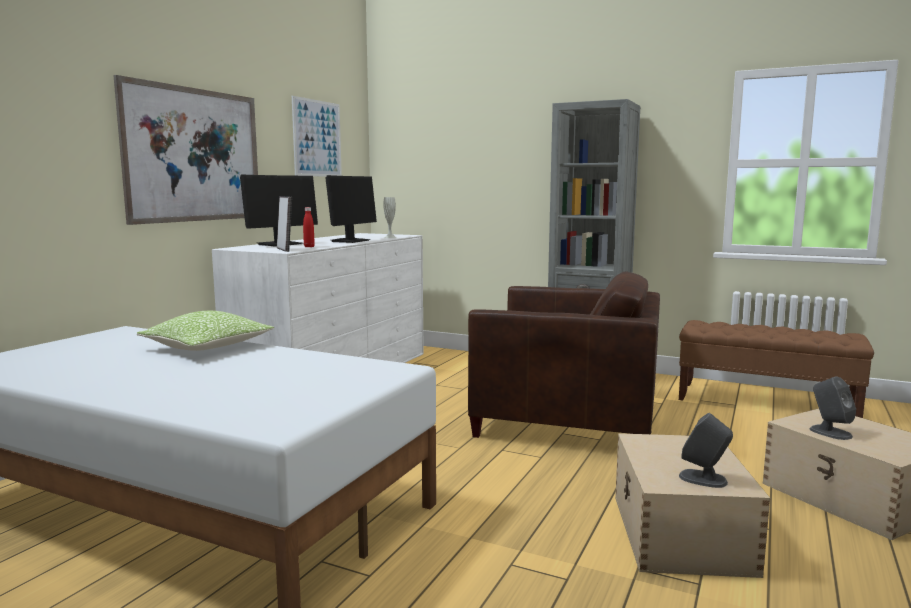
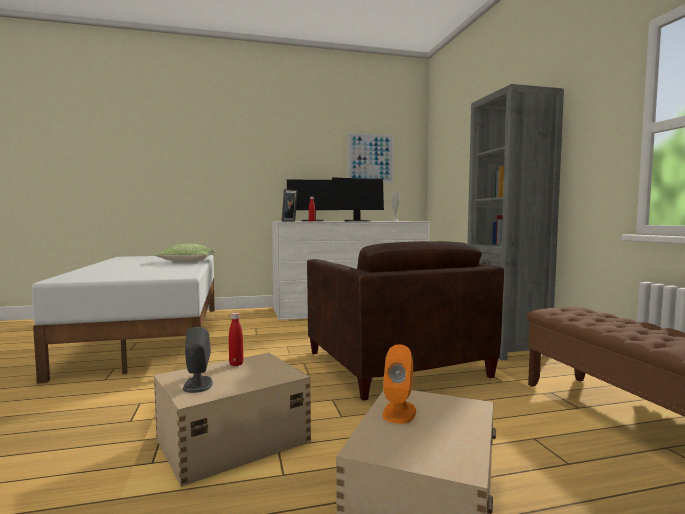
camera: 50 degrees right, 5 degrees down
(195, 155) = (268, 170): picture -> none
(648, 453) = (236, 364): none -> red bottle
(830, 432) = (399, 412): grey speaker -> orange speaker

